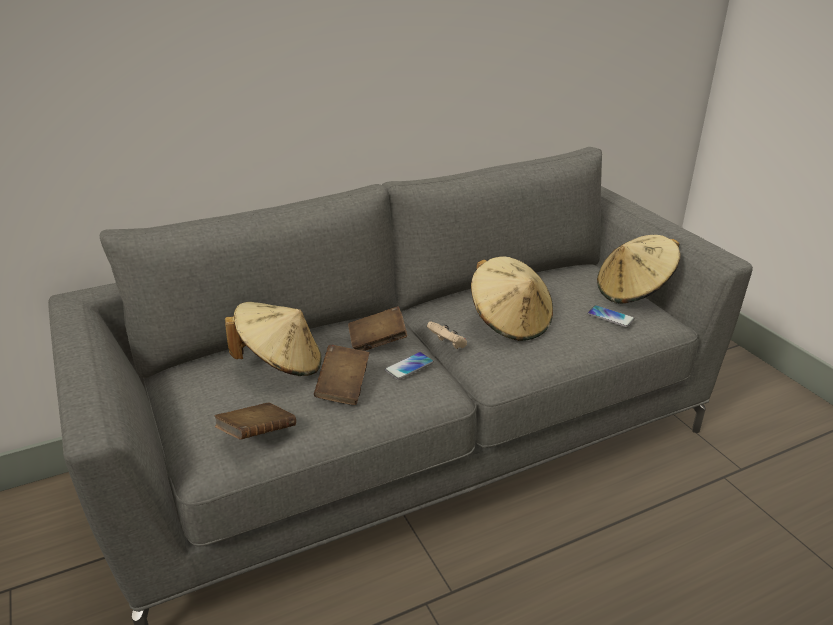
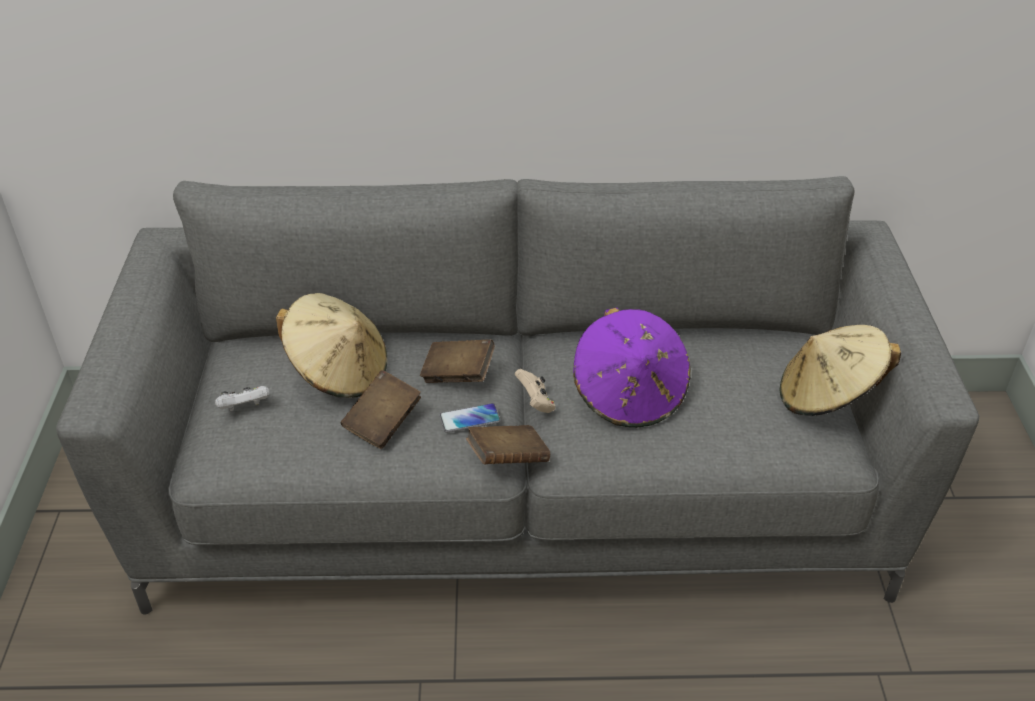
camera: 25 degrees right, 10 degrees up
(216, 410) = (244, 408): none -> white game controller
(257, 435) = (265, 451): brown book -> brown book (508, 459)
(510, 322) = (629, 395): beige hat -> purple hat
(610, 317) = (763, 426): phone -> none

